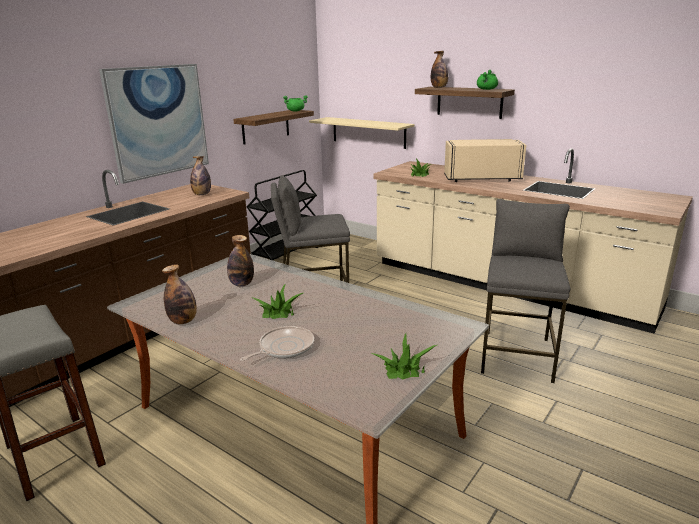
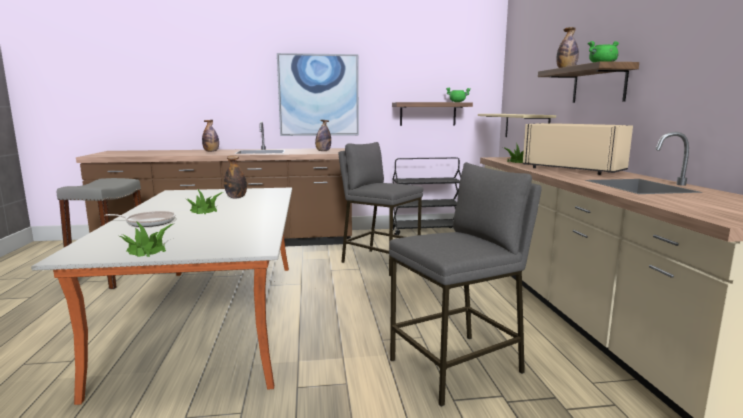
camera: 45 degrees right, 10 degrees down
(183, 321) = (162, 202): bottle -> bottle (211, 151)

